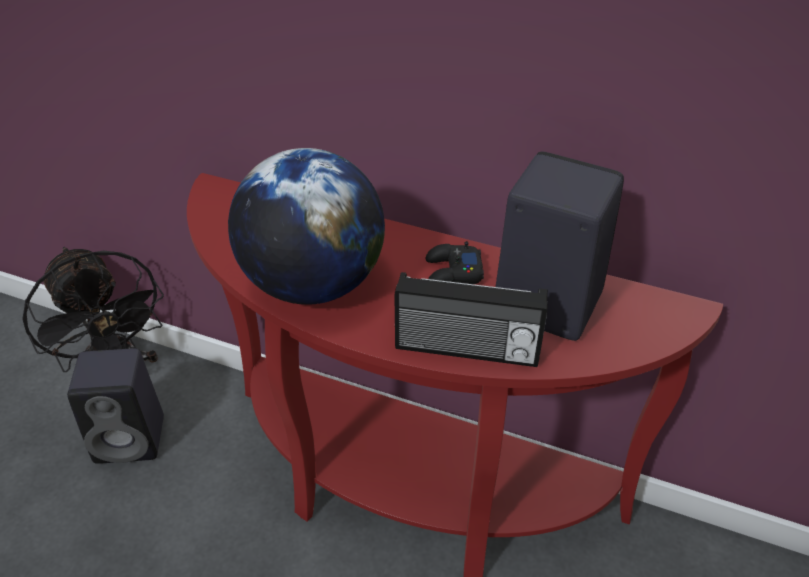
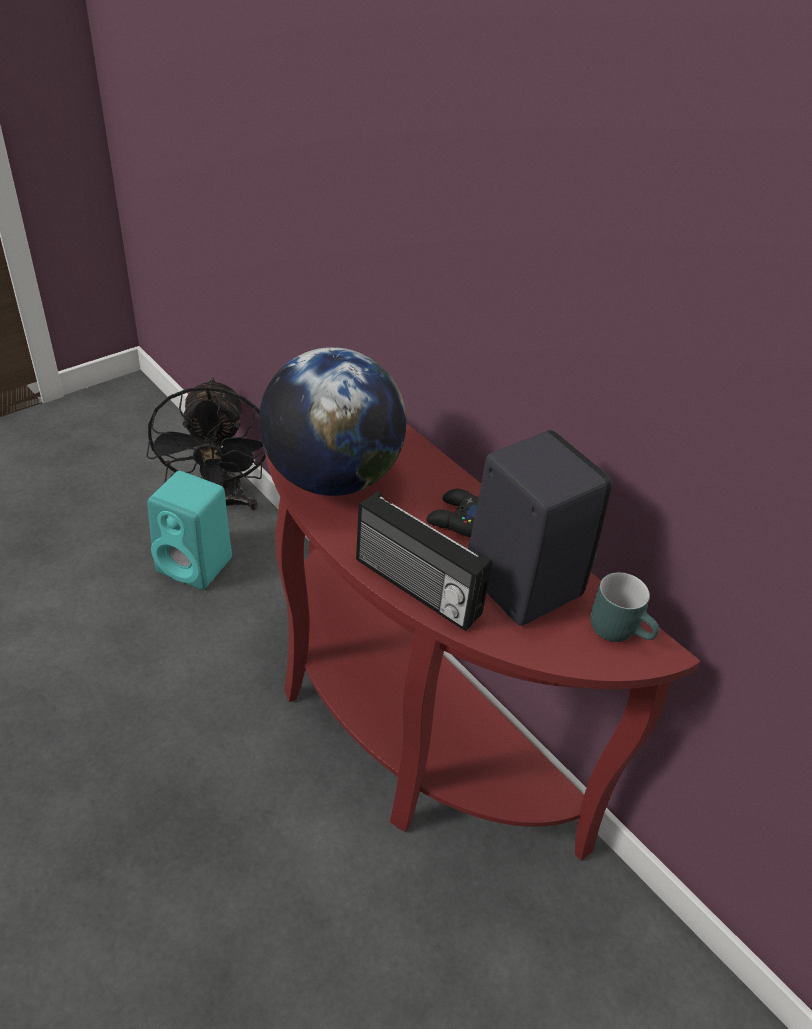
camera: 25 degrees right, 0 degrees up
(132, 438) = (197, 565): black speaker -> turquoise speaker
(649, 306) = (620, 629): none -> turquoise mug

